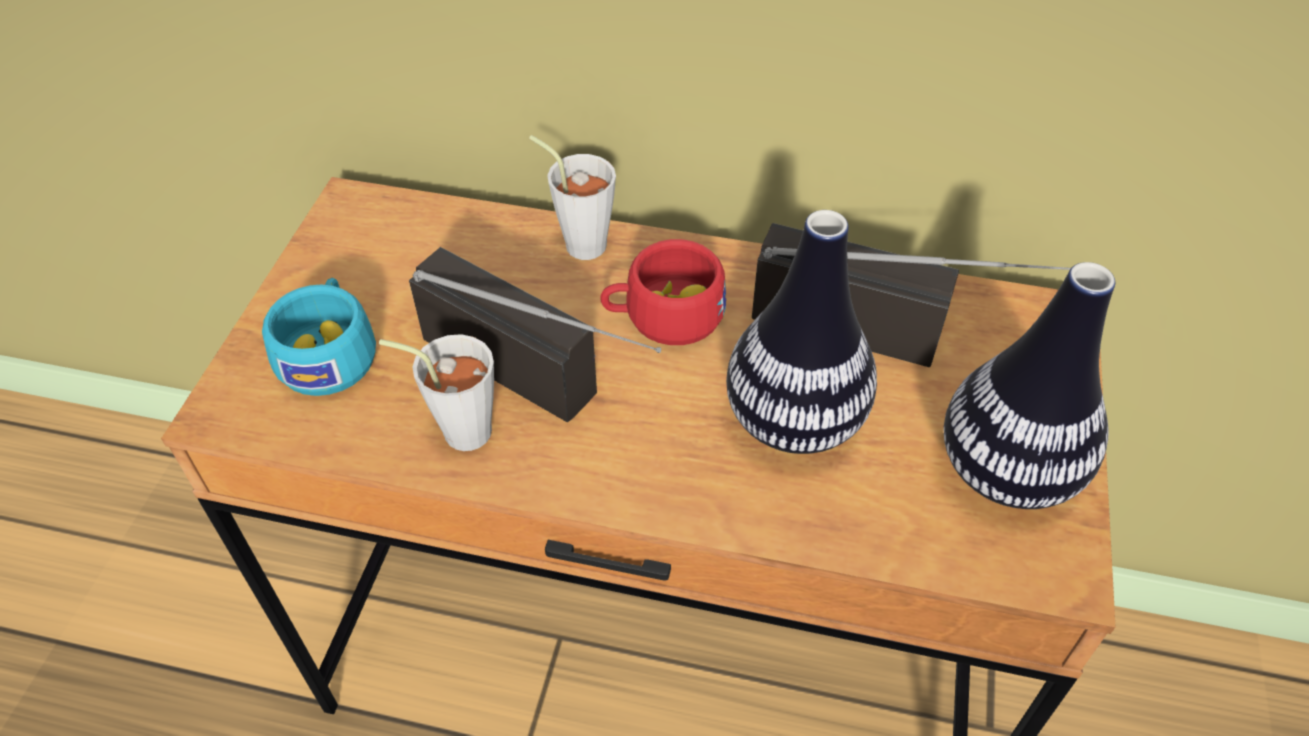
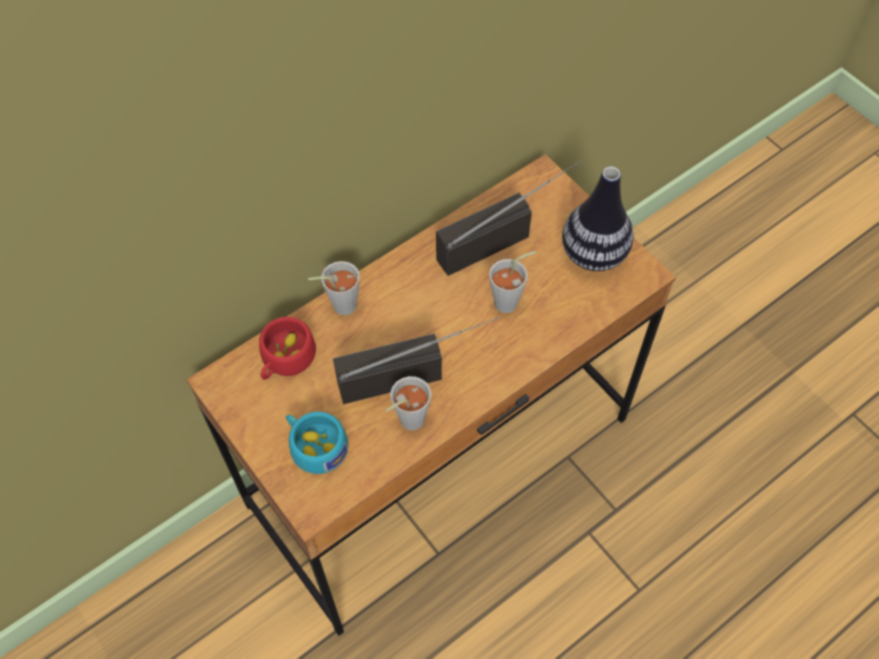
camera: 50 degrees left, 10 degrees up
(663, 316) = (415, 306): red cup -> red cup (285, 360)
(794, 420) = (511, 301): vase -> grey cup

